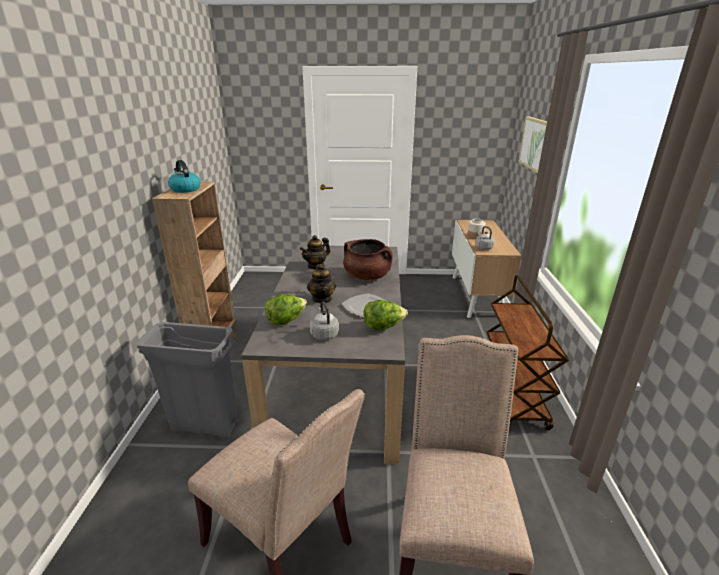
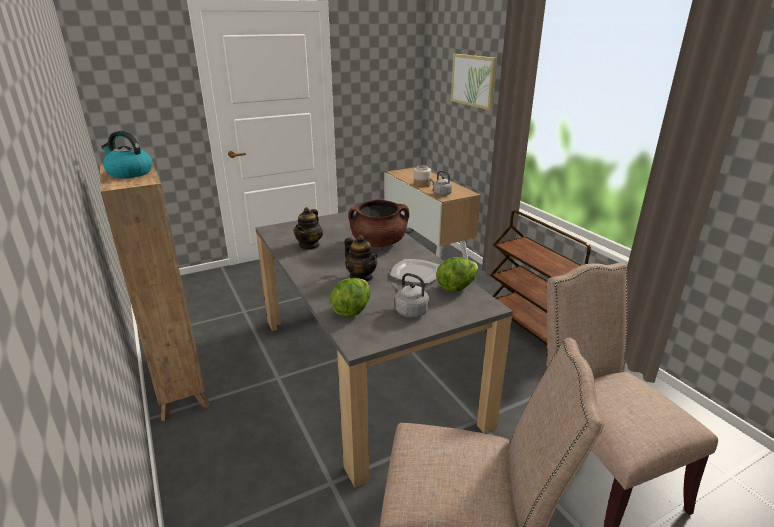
camera: 30 degrees left, 0 degrees up
(205, 425) = (257, 482): grey trash can -> none

